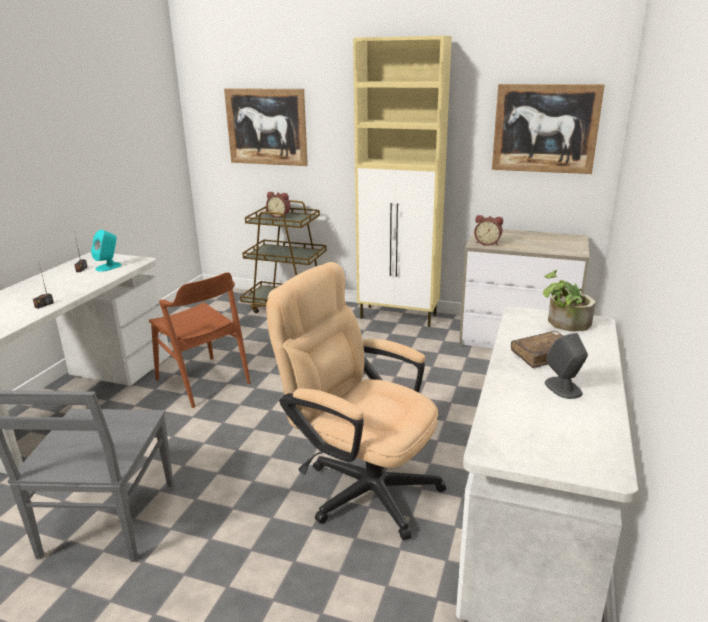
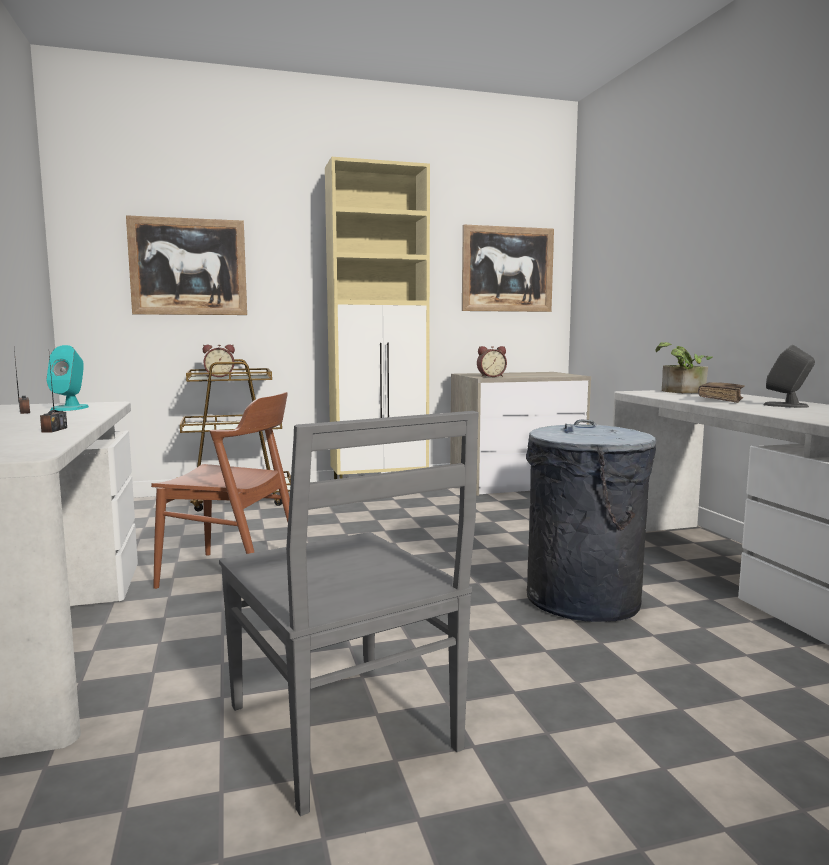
camera: 35 degrees left, 15 degrees down
(361, 486) = (582, 600): beige office chair -> grey trash can

